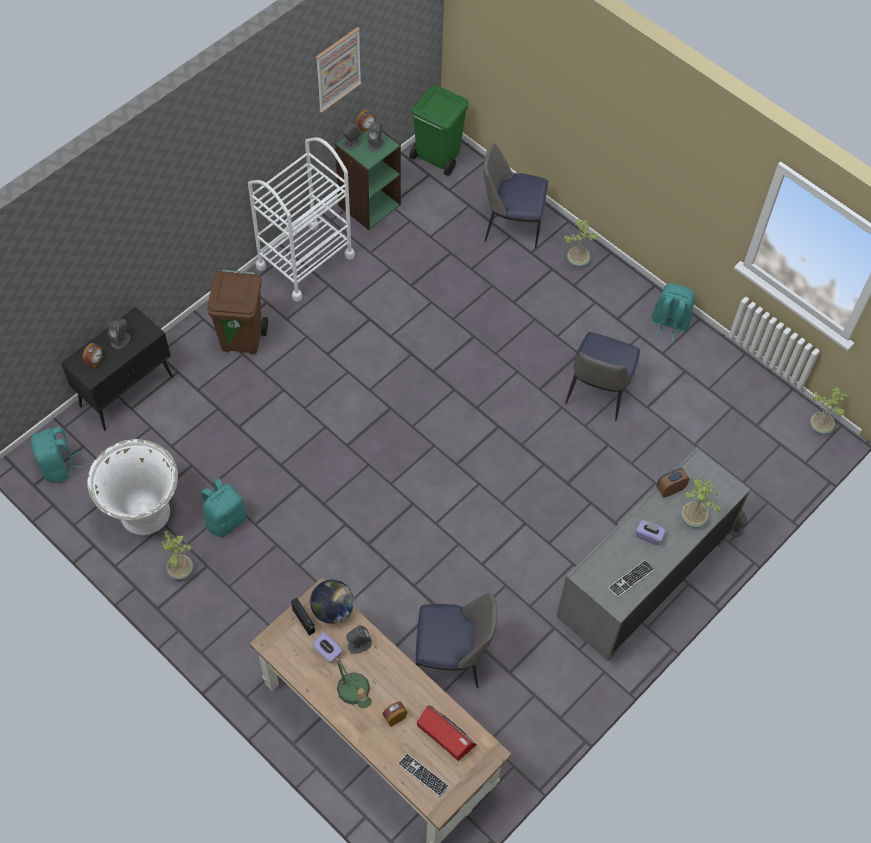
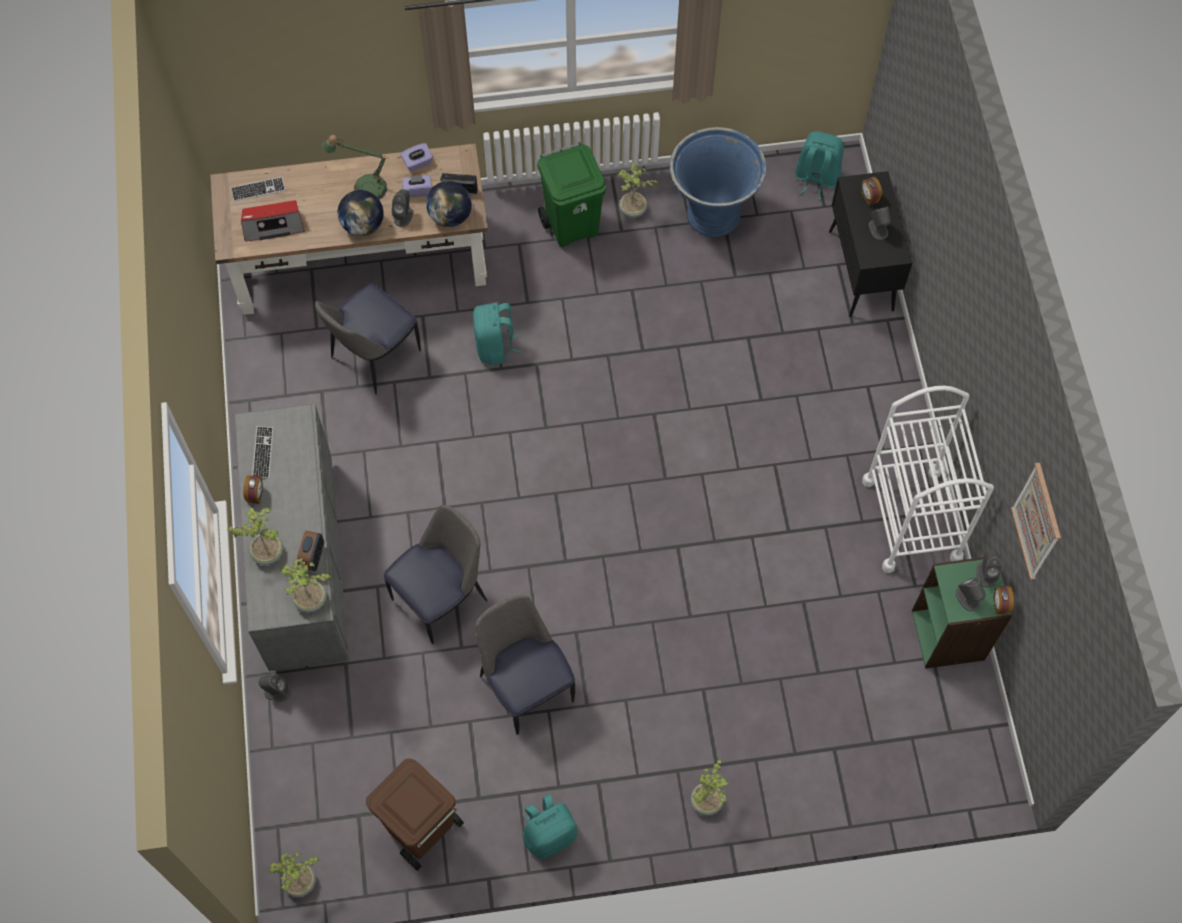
camera: 130 degrees right, 5 degrees up
(144, 514) = (712, 214): white planter -> blue planter
(225, 519) = (655, 270): turquoise backpack -> turquoise backpack (495, 346)
(242, 339) = (851, 401): brown trash can -> brown trash can (421, 830)
(391, 667) = (363, 225): none -> globe
(394, 717) = (320, 201): alarm clock -> alarm clock (256, 495)
(437, 157) = (971, 760): green trash can -> green trash can (572, 226)
(511, 225) = (810, 767): chair -> chair (441, 597)
(649, 535) = (287, 501): purple tissue box -> purple tissue box (417, 163)
(697, 468) = (311, 601): none -> potted plant

